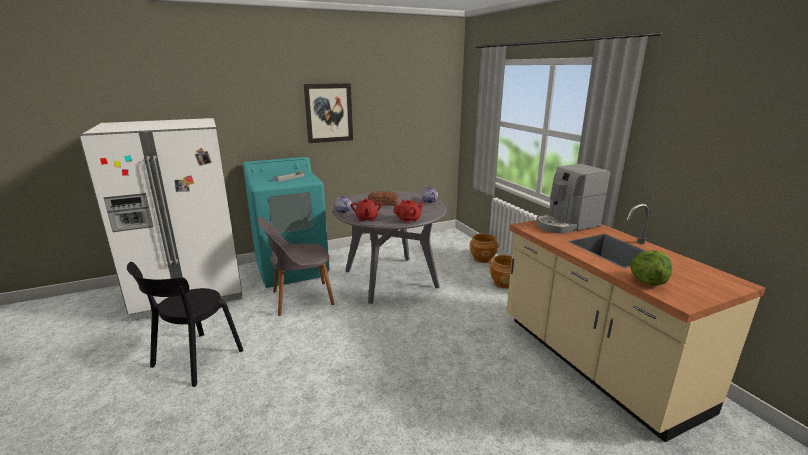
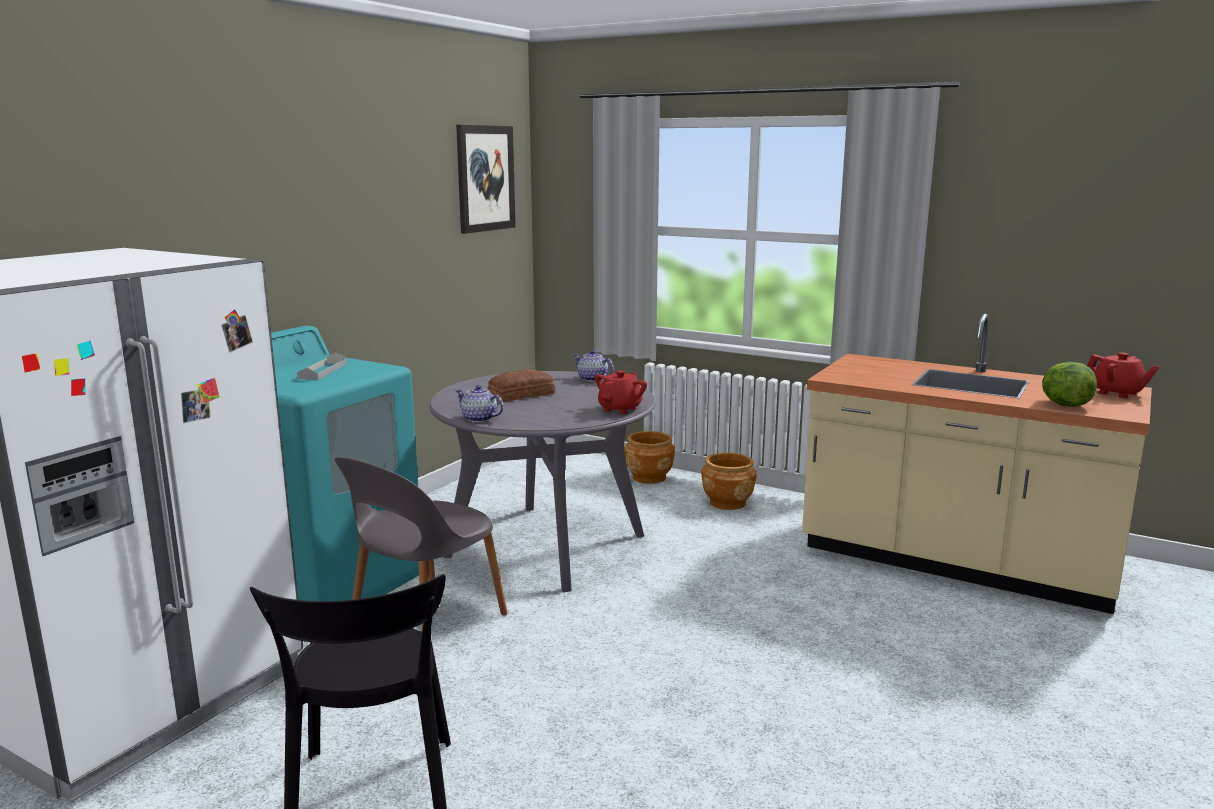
camera: 35 degrees left, 5 degrees down
(329, 113) = (338, 226): picture -> picture (485, 178)
(366, 219) = (548, 421): red teapot -> red teapot (1117, 393)
(566, 224) = (869, 367): coffee machine -> none

